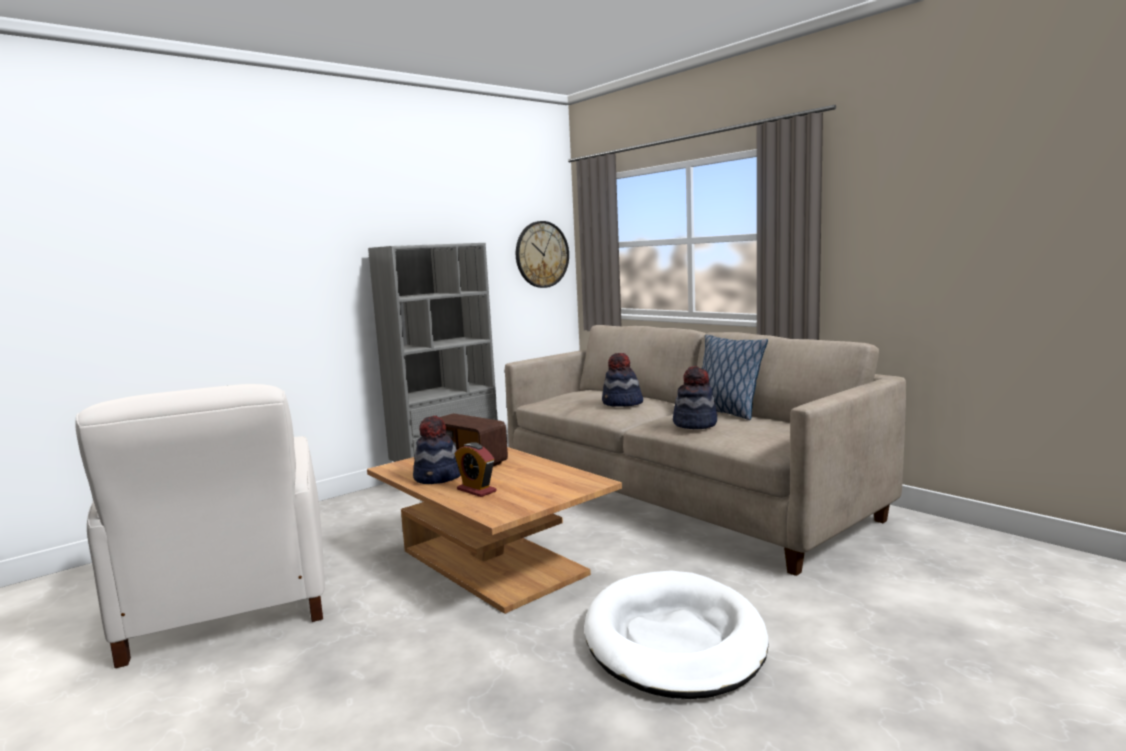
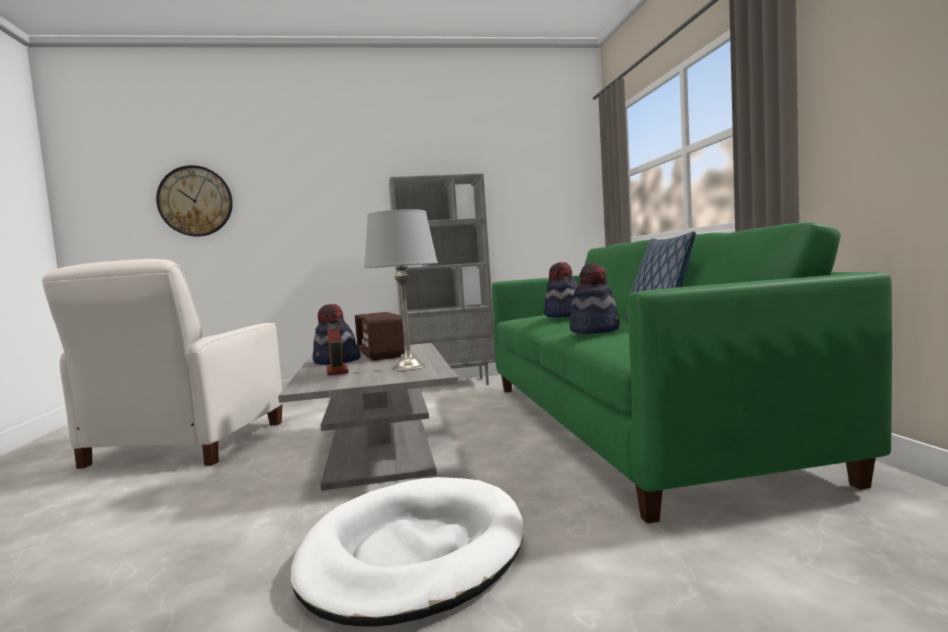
camera: 30 degrees right, 5 degrees down
(493, 562) = (379, 449): brown coffee table -> grey coffee table
(542, 254) = (566, 190): wall clock -> wall clock (195, 201)
(545, 476) = (408, 367): none -> grey table lamp
(680, 496) = (627, 423): beige sofa -> green sofa

